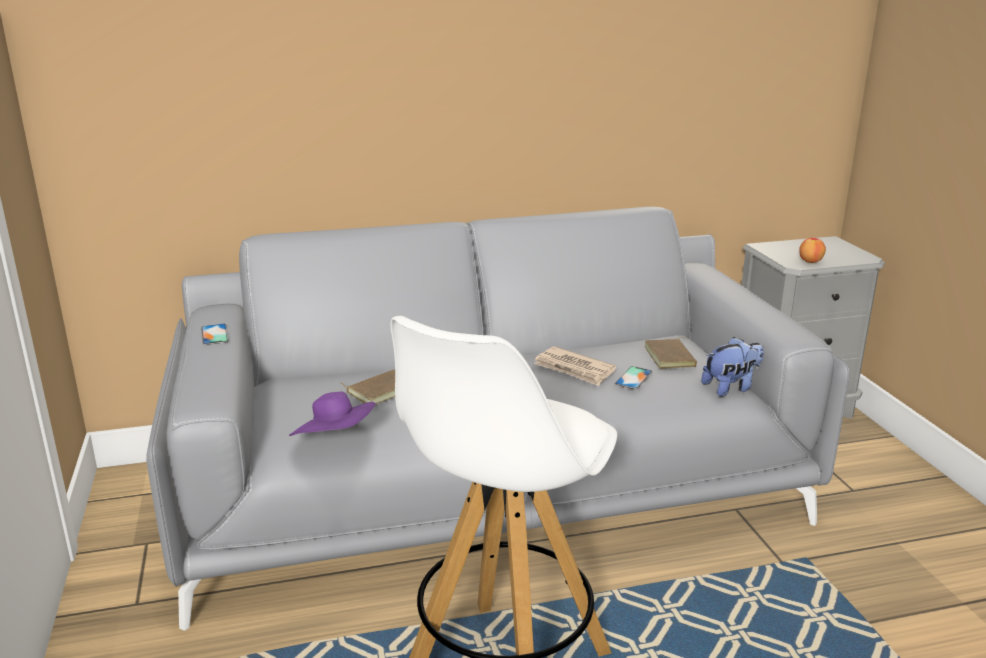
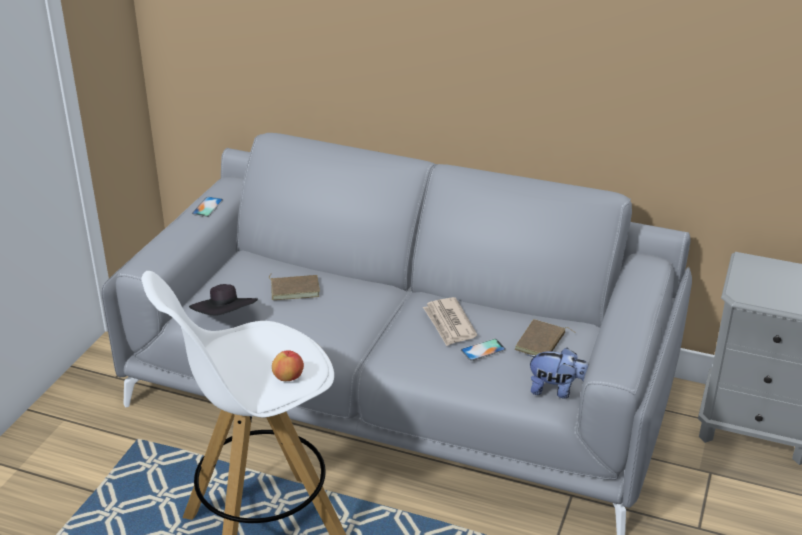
camera: 35 degrees right, 10 degrees up
(336, 440) = (226, 319): purple hat -> black hat
(810, 261) = (762, 295): apple -> apple (288, 377)

